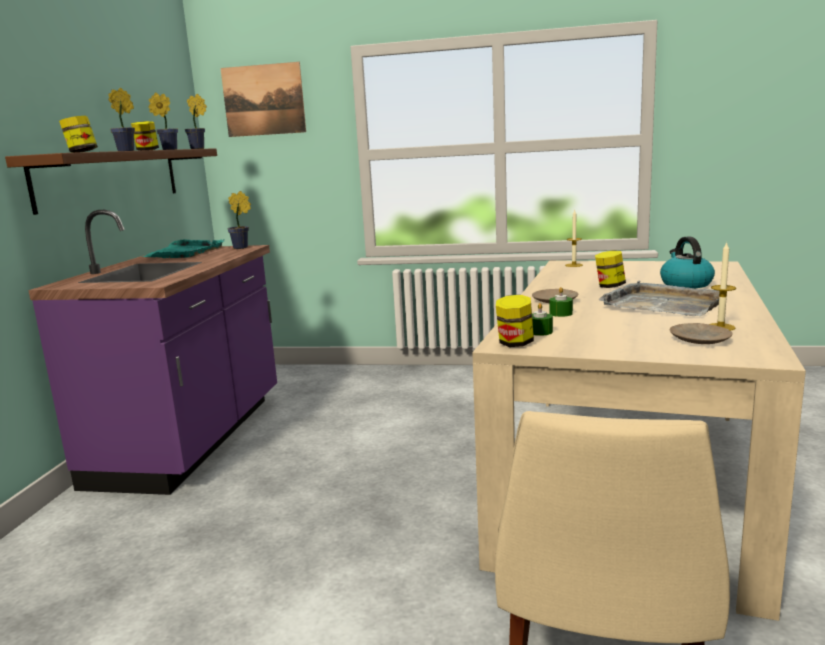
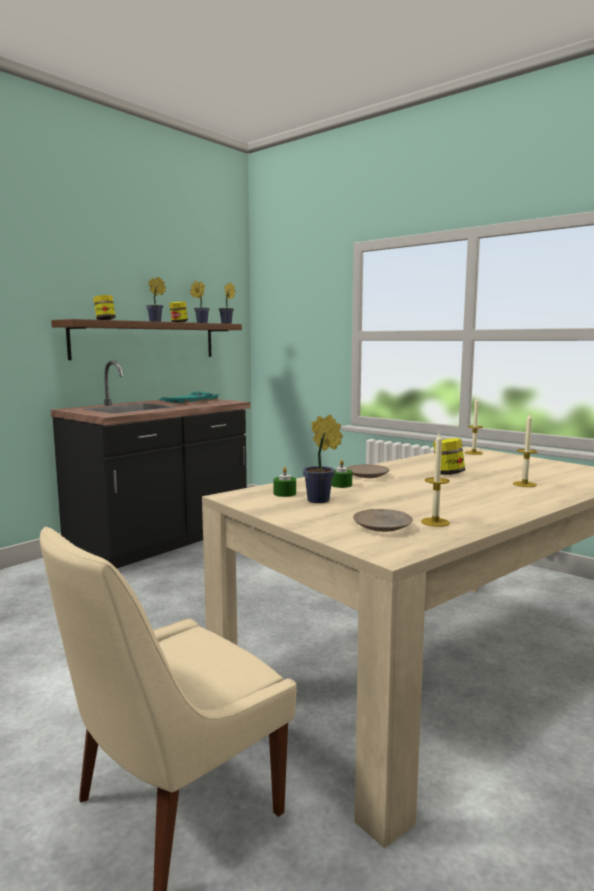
camera: 30 degrees right, 5 degrees down
(193, 439) = (161, 542): purple counter -> black counter
(242, 247) = (228, 401): potted plant -> potted plant (321, 501)
(263, 100) = (291, 287): picture -> none
(515, 343) = (243, 497): jar -> none
(662, 304) = (445, 495): grey tray -> none
(685, 284) = (524, 484): kettle -> candle

